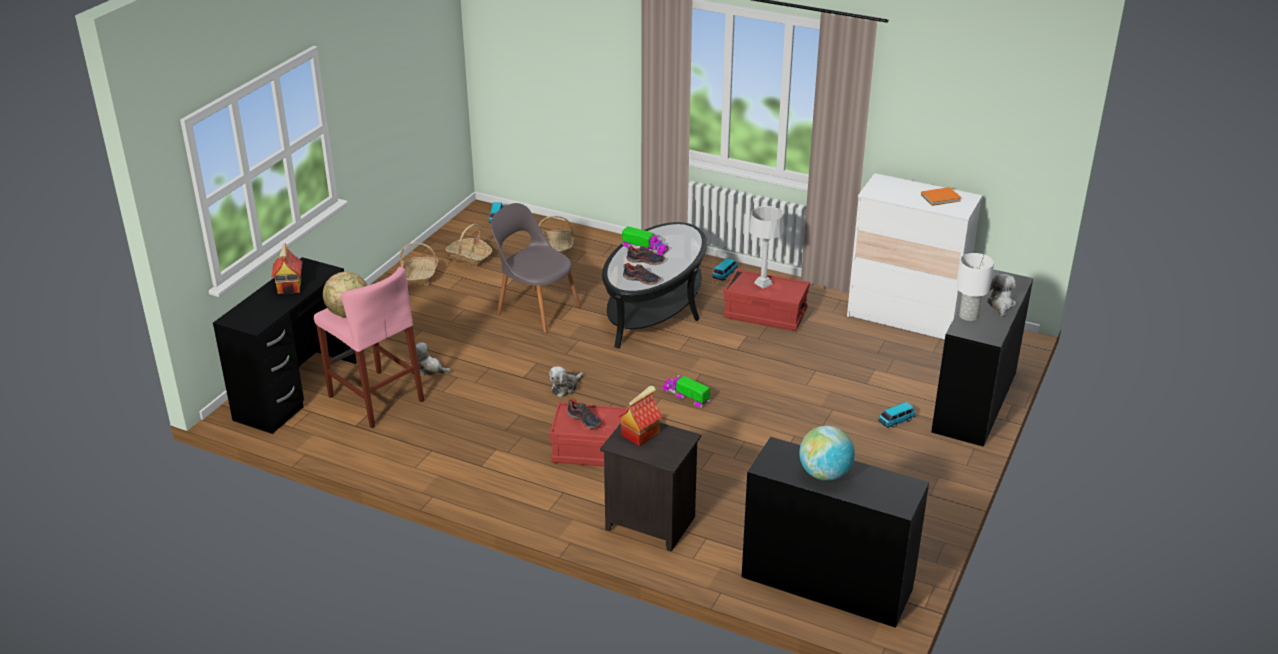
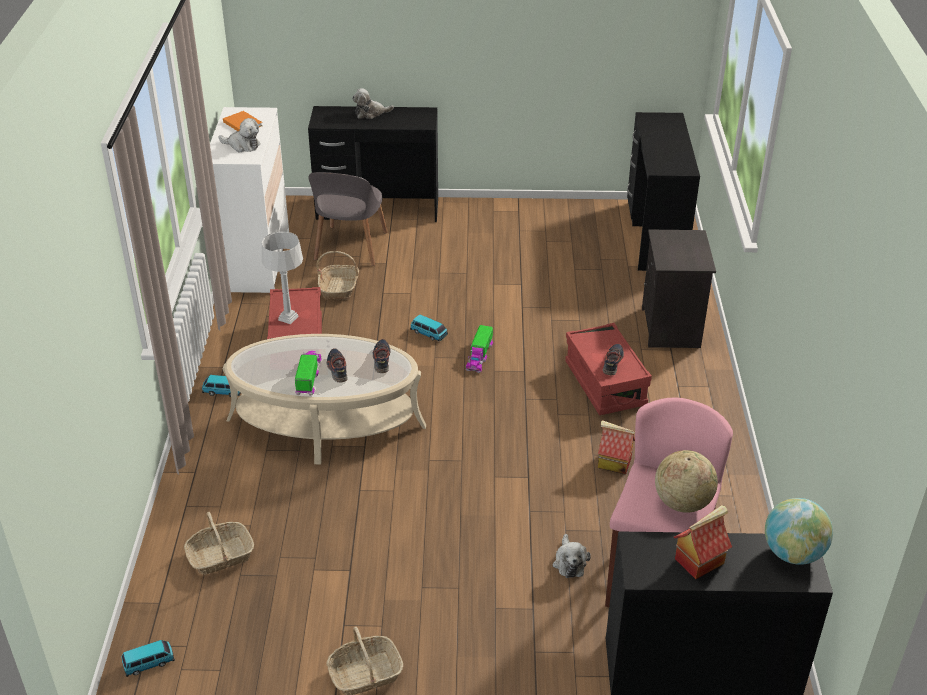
camera: 115 degrees left, 5 degrees up
(469, 258) = (287, 640): basket -> basket (339, 287)
(536, 309) = (384, 519): grey chair -> grey chair (350, 248)
(565, 388) = (524, 439): plush toy -> plush toy (242, 145)
(640, 434) = (677, 256): toy house -> toy house (613, 463)
(655, 307) = (326, 423): black coffee table -> beige coffee table
(825, 474) = (669, 147): globe -> globe (792, 553)
(896, 421) = (432, 239): toy car -> toy car (429, 334)
(969, 316) = (399, 123): white table lamp -> none

